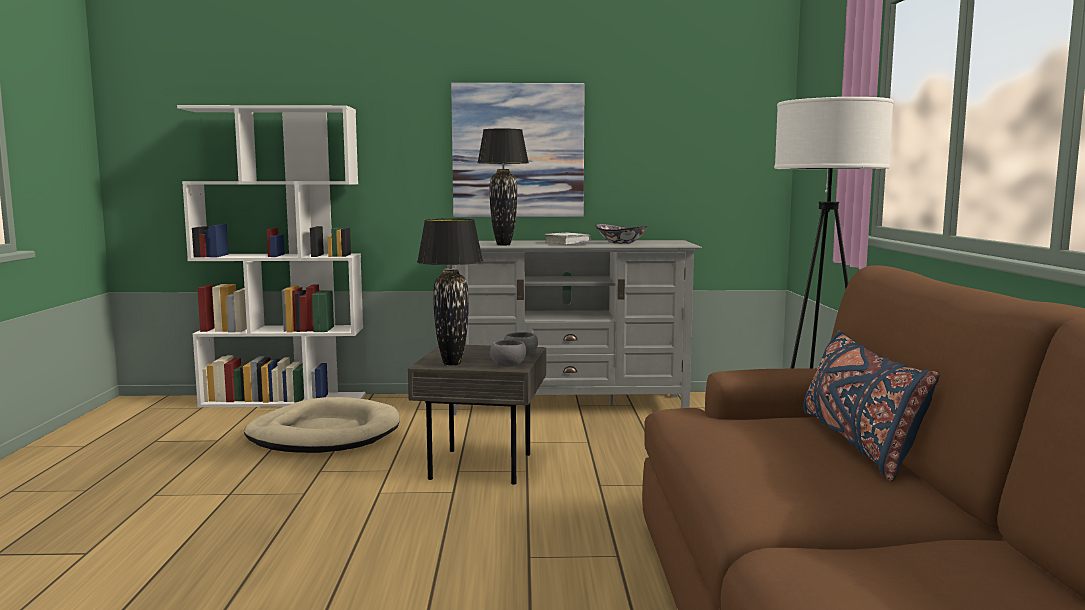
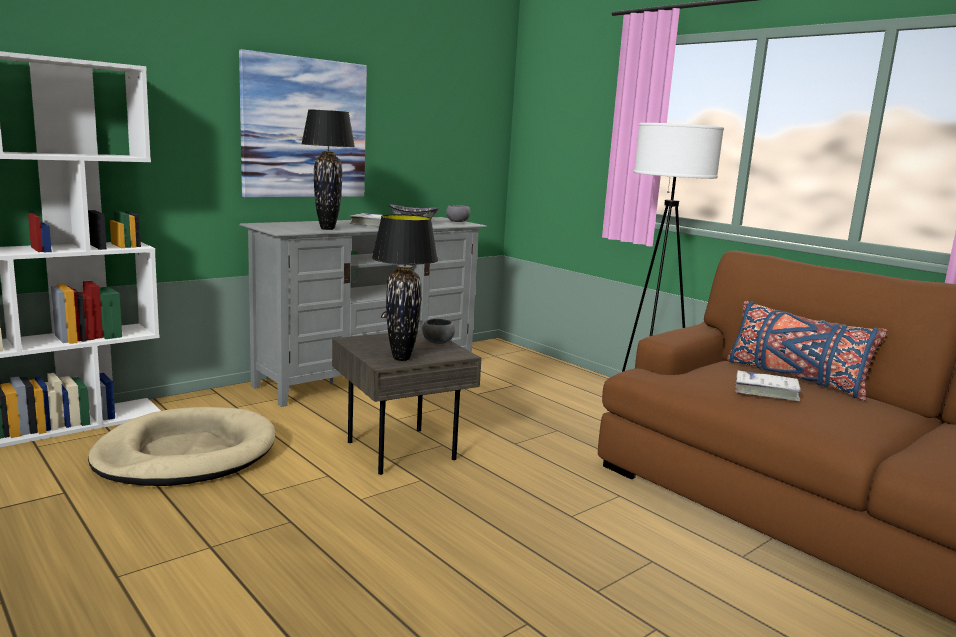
camera: 40 degrees left, 5 degrees up
(509, 366) = (453, 353): grey bowl -> grey bowl (458, 222)
(760, 446) = (766, 392): none -> white book

